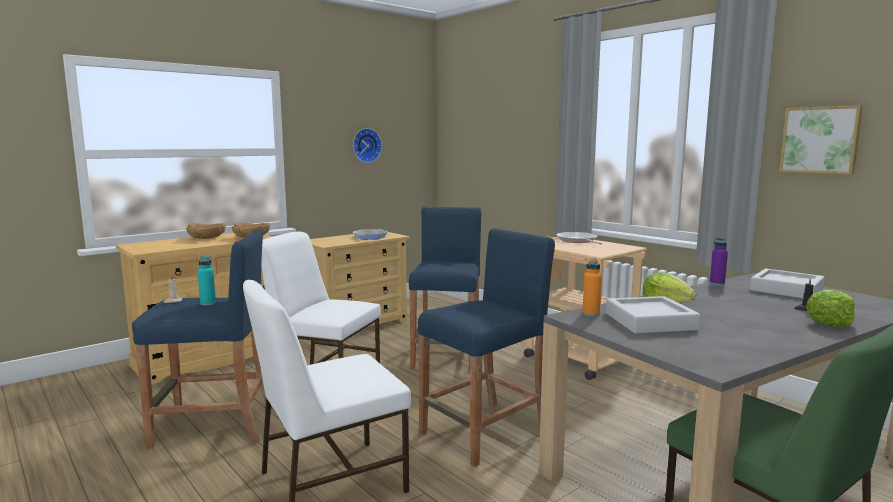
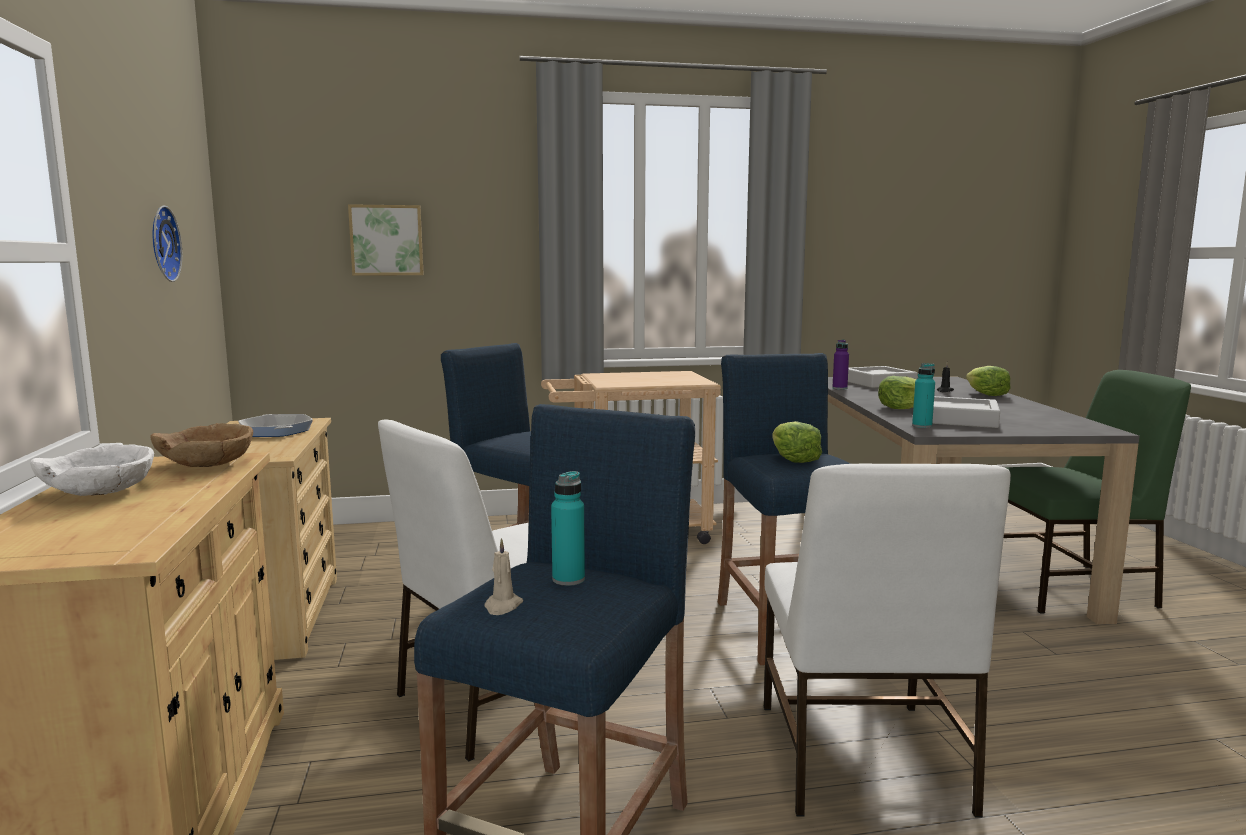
camera: 60 degrees left, 0 degrees up
(207, 238) = (99, 491): brown bowl -> white bowl
(474, 307) = (793, 459): none -> lettuce
(577, 241) = (616, 376): frying pan -> none
(590, 314) = (922, 426): orange bottle -> turquoise bottle
(820, 140) = (839, 240): picture -> picture (386, 240)

